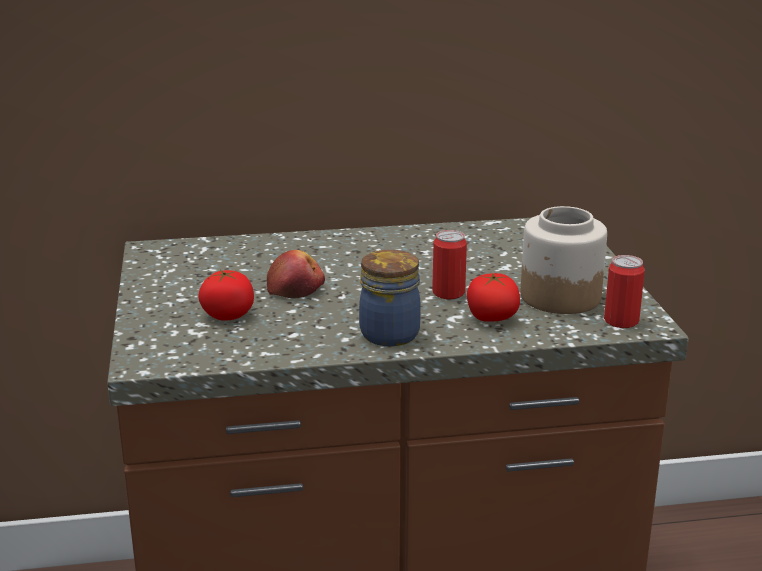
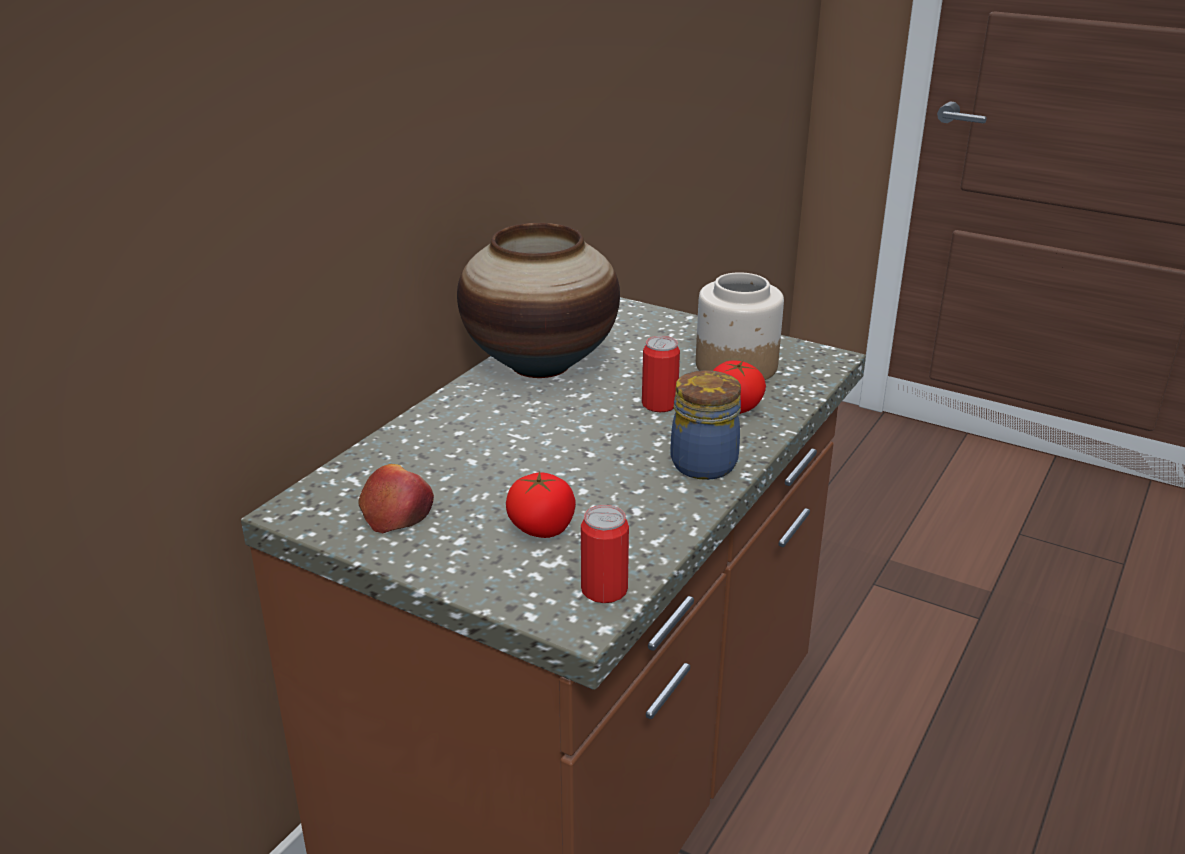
camera: 50 degrees left, 5 degrees up
(296, 289) = (538, 469): apple -> apple (397, 512)
(432, 240) = (539, 365): none -> vase
(621, 321) = (810, 364): can -> can (604, 590)

